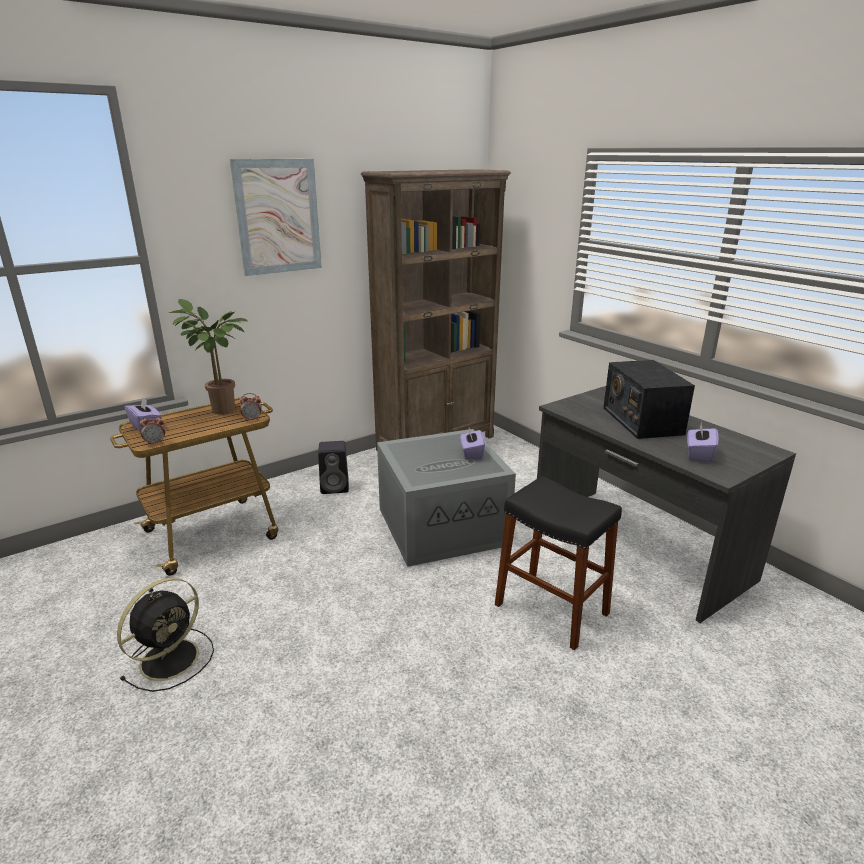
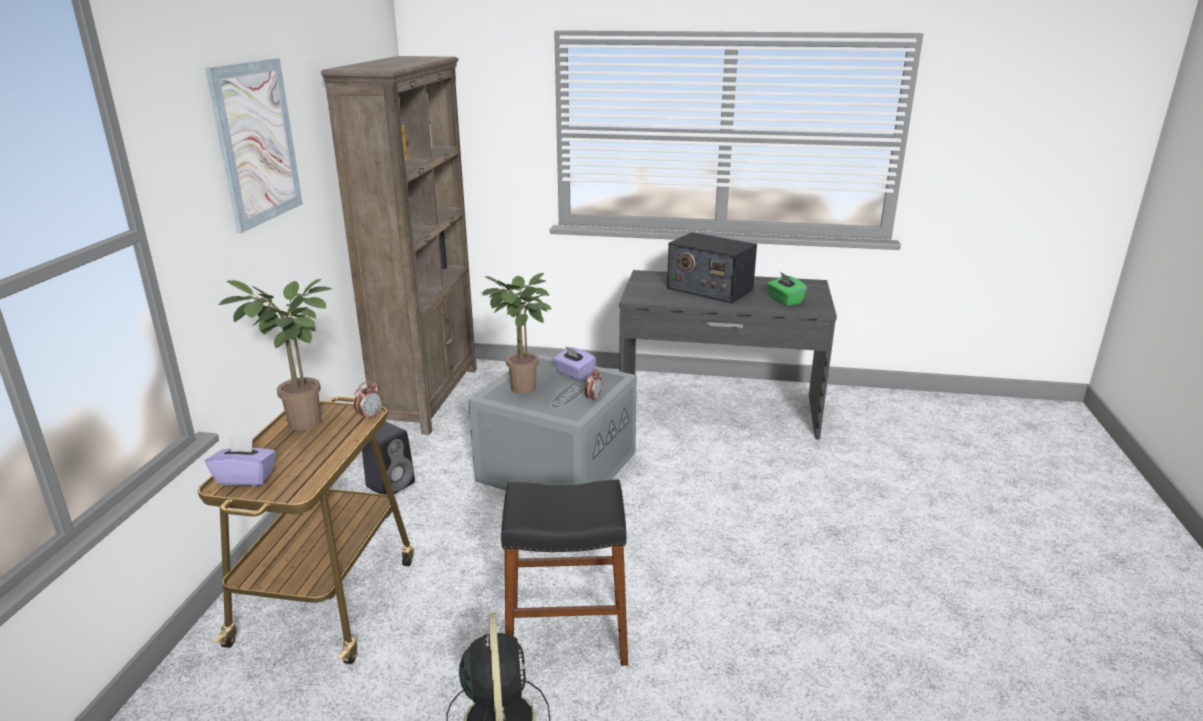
camera: 45 degrees left, 0 degrees up
(155, 443) = (309, 485): alarm clock -> alarm clock (593, 398)
(418, 450) = (523, 390): none -> potted plant
(551, 609) = (730, 481): black stool -> black stool (566, 635)
(699, 455) = (784, 300): purple tissue box -> green tissue box

